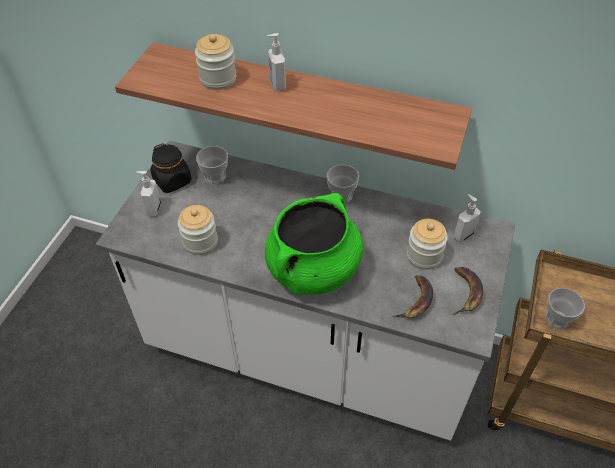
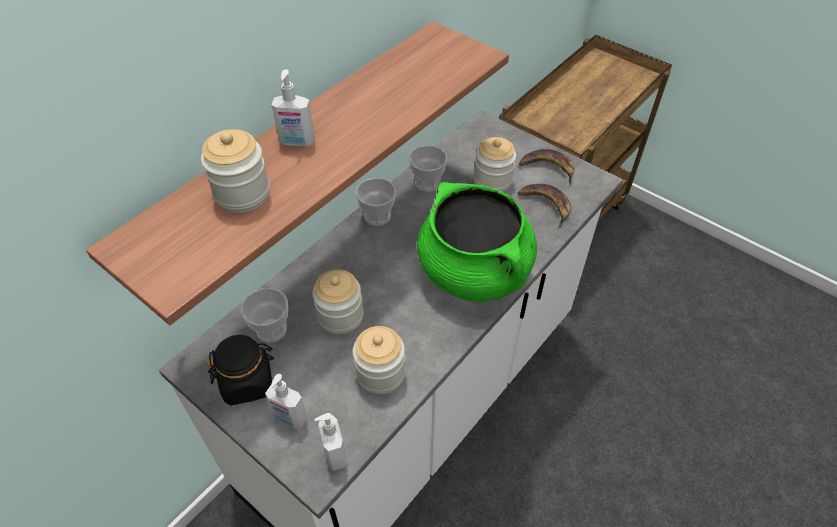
camera: 70 degrees left, 0 degrees up
(239, 206) = (340, 316): none -> jar
(463, 235) = (478, 146): soap dispenser -> soap dispenser (334, 454)
(557, 319) = (567, 140): cup -> cup (427, 182)

